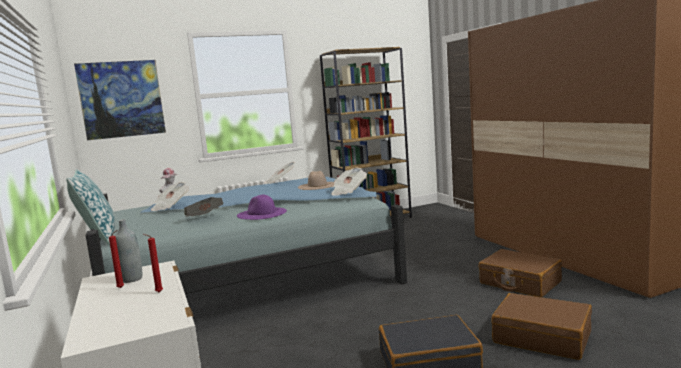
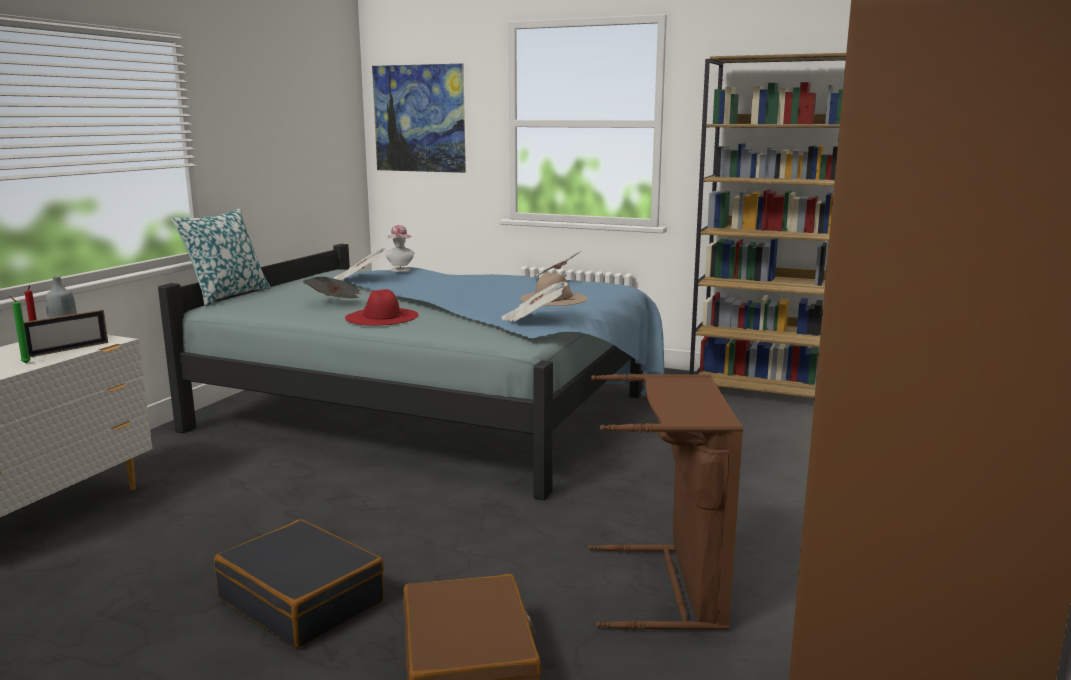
camera: 45 degrees right, 5 degrees up
(152, 279) = (68, 349): none -> picture frame
(158, 293) = (25, 363): red candle -> green candle
(261, 213) = (381, 316): purple hat -> red hat
(519, 283) = (672, 587): brown suitcase -> brown laundry basket

